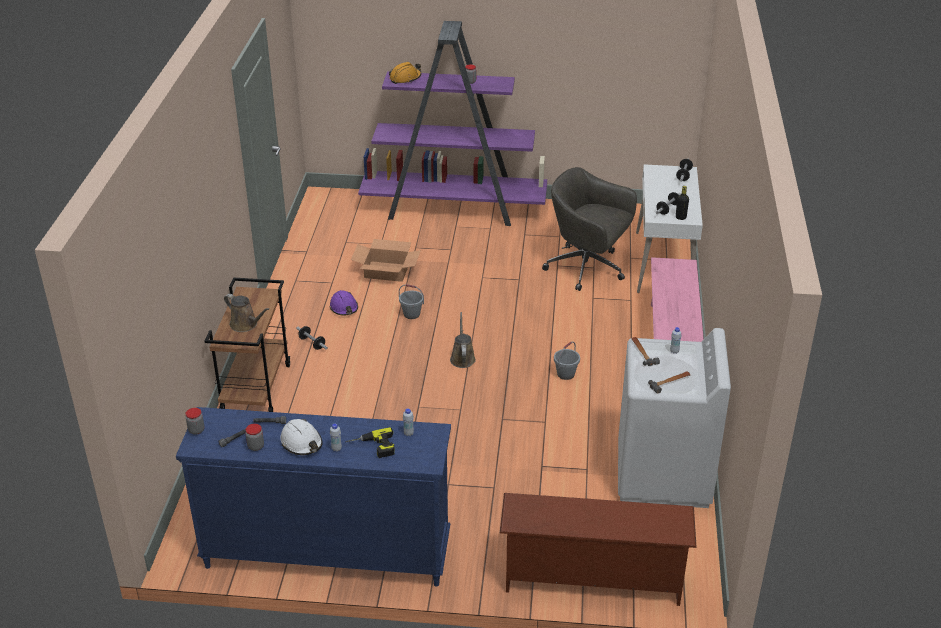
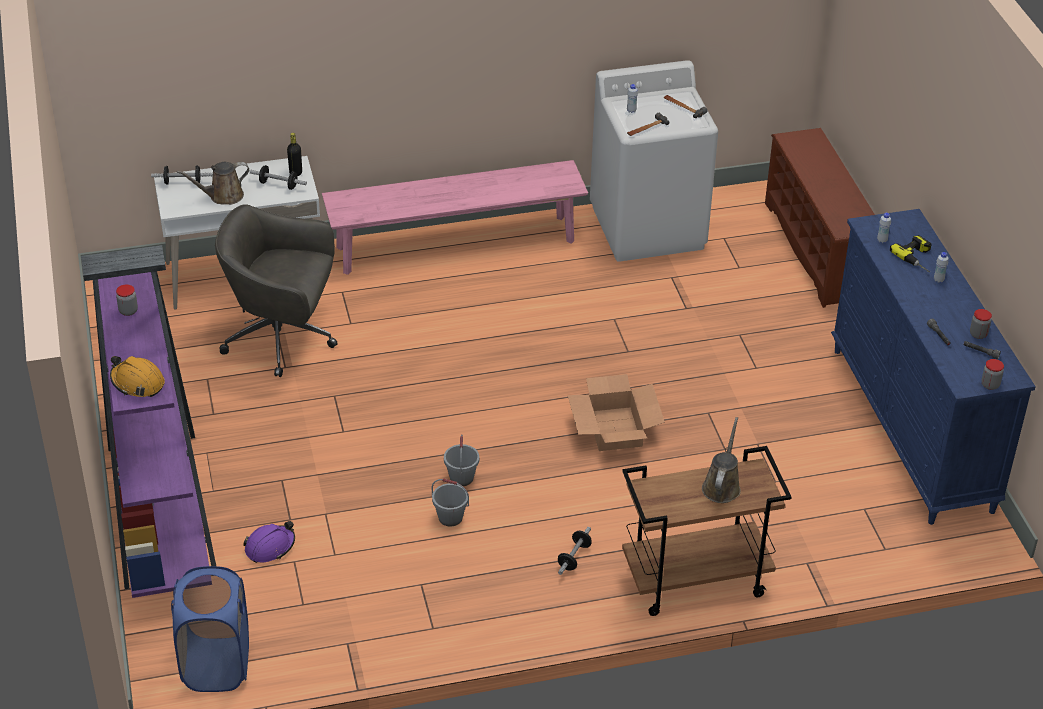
camera: 110 degrees left, 5 degrees up
(302, 443) = (949, 305): white hard hat -> none
(322, 211) = (216, 665): none -> blue laundry basket
(344, 308) = (478, 550): purple hard hat -> purple hard hat (270, 547)
(386, 271) = (366, 533): cardboard box -> cardboard box (614, 429)
(462, 358) = (533, 408): brown watering can -> brown watering can (223, 196)
(566, 374) = (520, 318): grey bucket -> grey bucket (450, 517)
(587, 268) = (282, 339): grey office chair -> grey office chair turned 90 degrees clockwise

